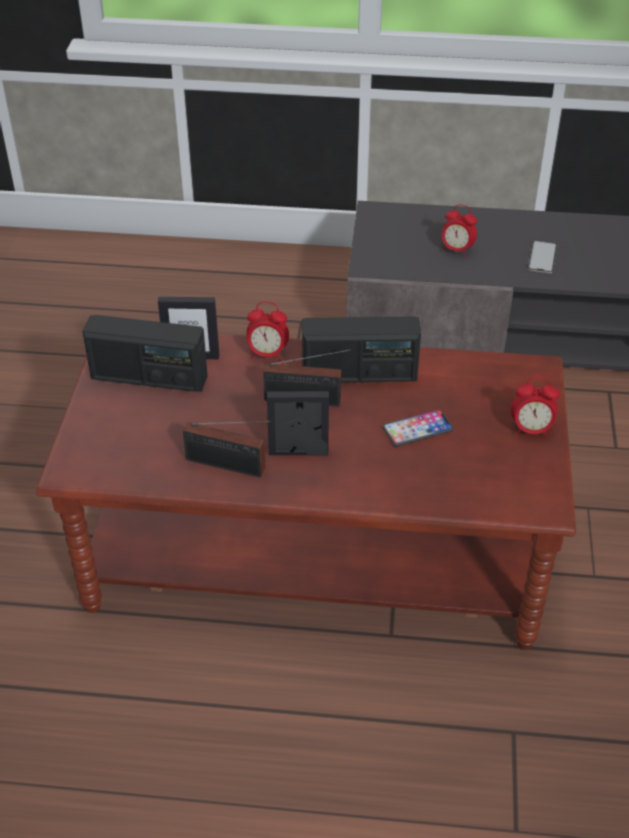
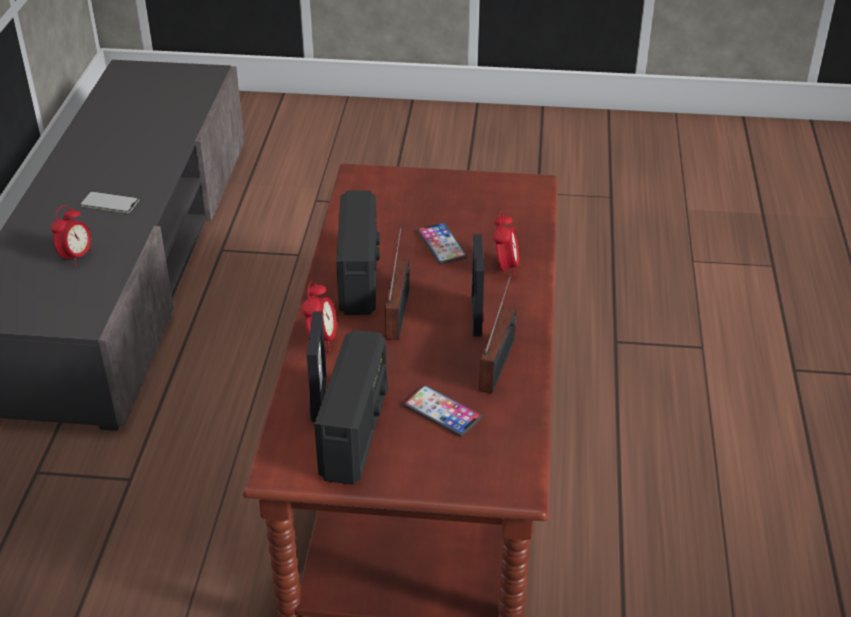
camera: 90 degrees left, 5 degrees down
(166, 428) = (442, 412): none -> phone
(531, 430) = (442, 185): alarm clock -> alarm clock (505, 268)

